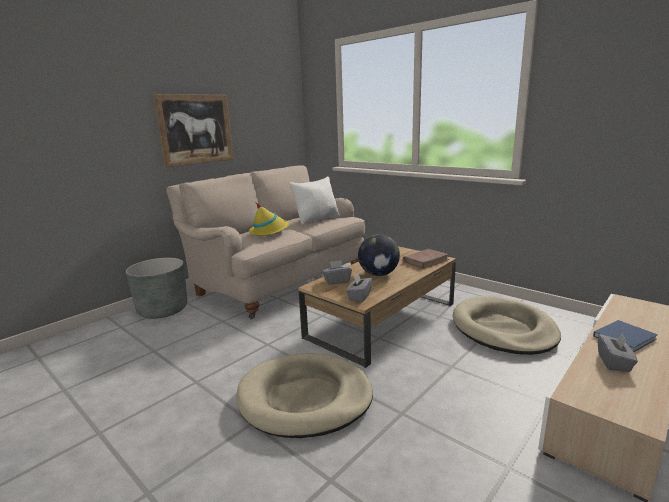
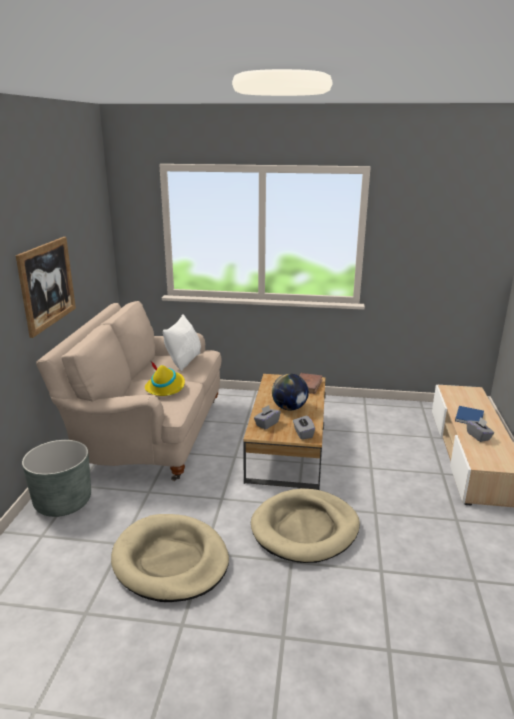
camera: 35 degrees left, 5 degrees up
(503, 329) = (374, 427): beige dog bed -> beige dog bed (170, 561)

